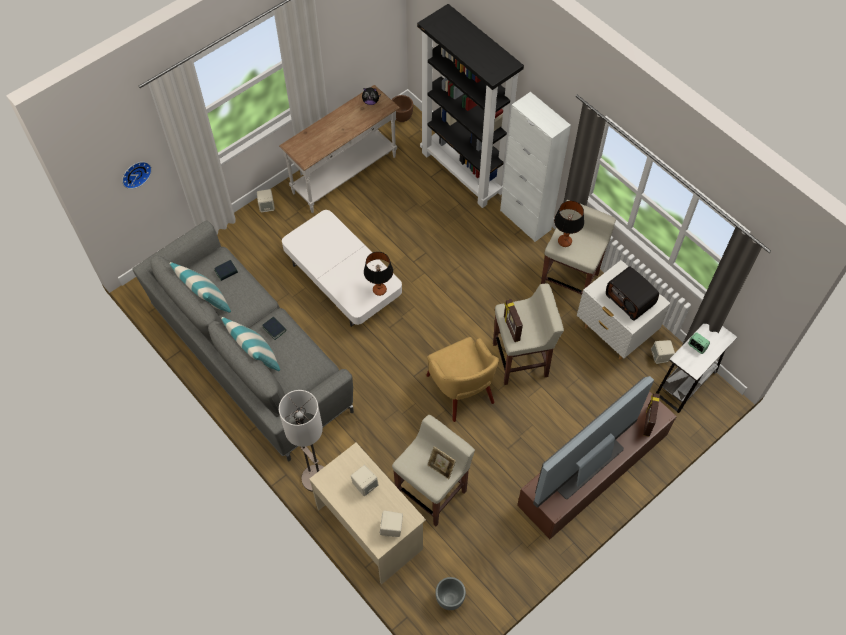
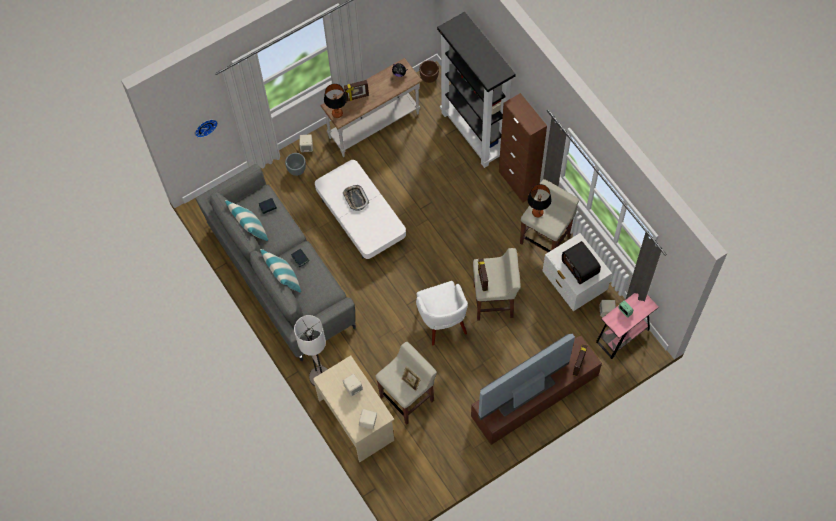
camera: 10 degrees right, 5 degrees up
(323, 132) = (357, 97): none -> picture frame
(335, 254) = (355, 198): none -> tray
(379, 290) = (387, 233): table lamp -> table lamp (337, 113)
(450, 598) = (409, 479): grey planter -> grey planter (297, 170)
(461, 391) = (442, 321): yellow armchair -> white armchair
(525, 220) = (518, 182): white cabinet -> brown cabinet
(686, 383) = (622, 335): white side table -> pink side table

